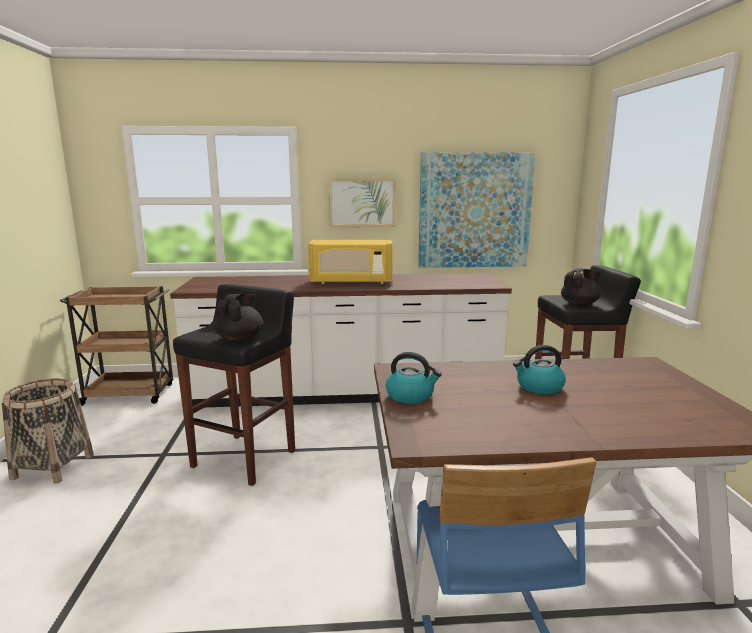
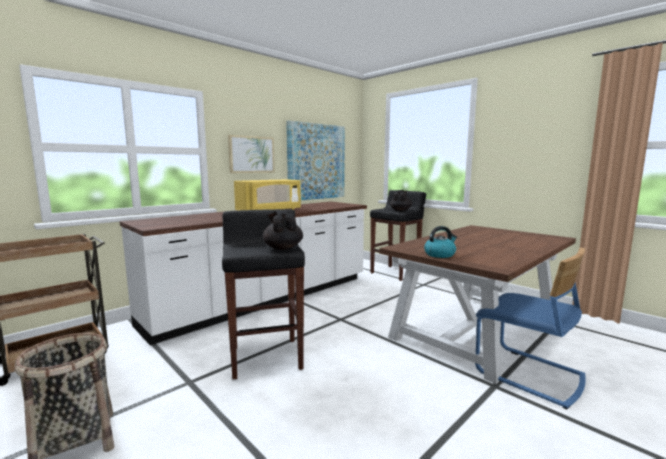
camera: 40 degrees left, 5 degrees down
(539, 387) = (471, 241): kettle -> none

